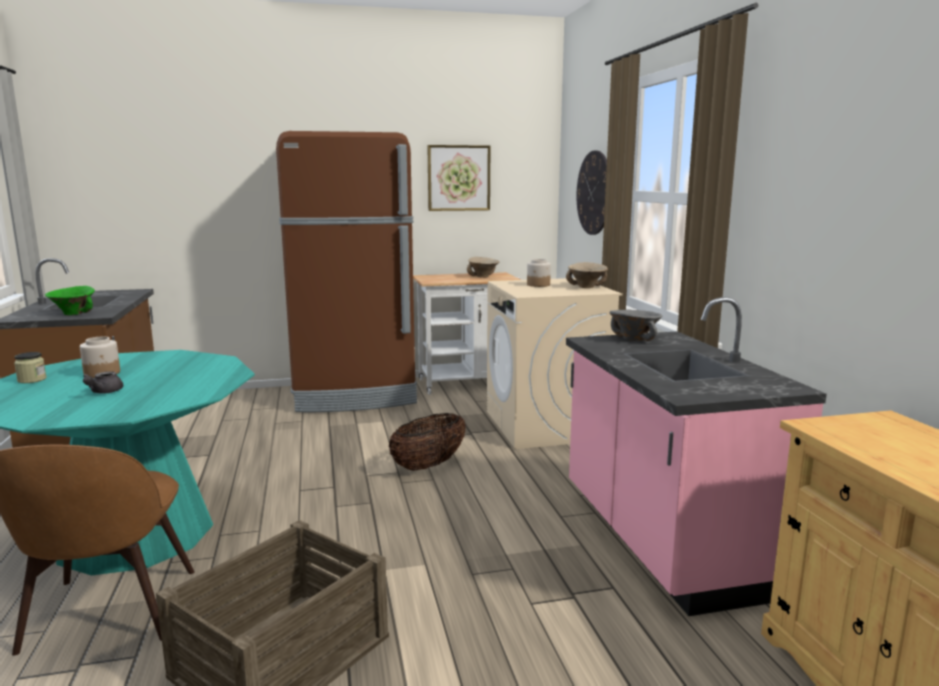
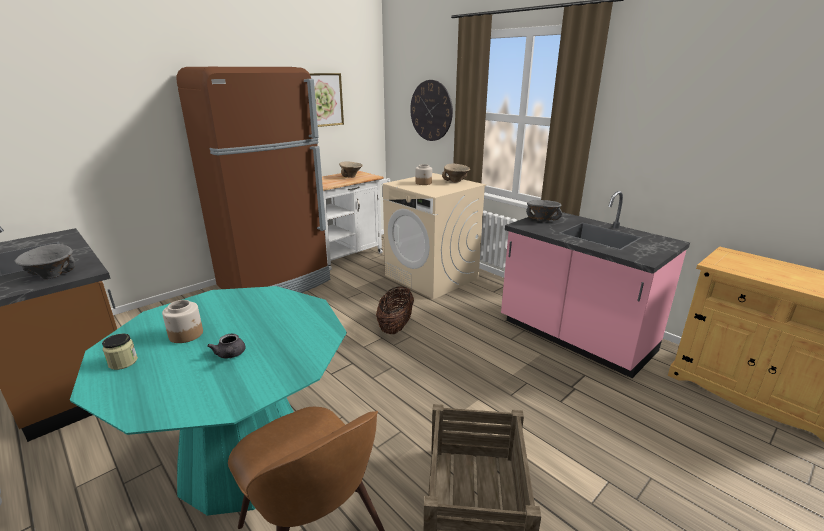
camera: 30 degrees left, 10 degrees up
(72, 314) = (51, 276): green bowl -> grey bowl

